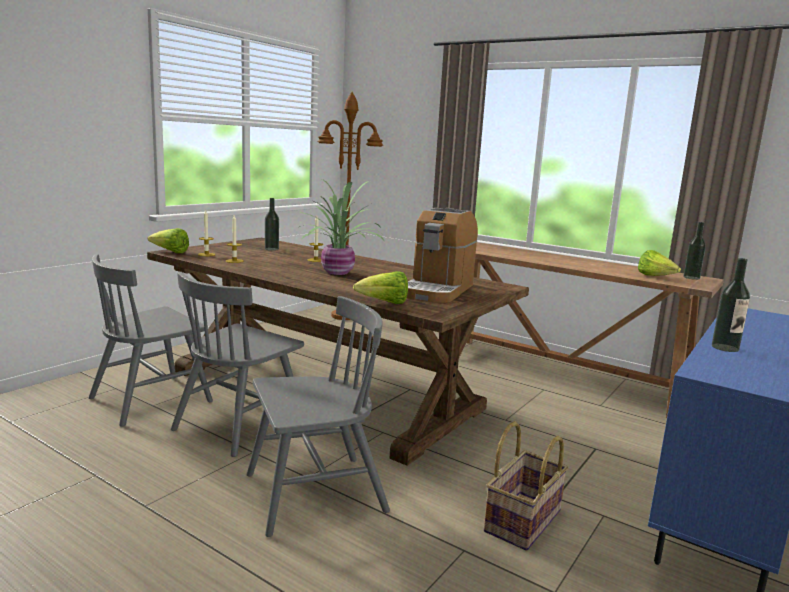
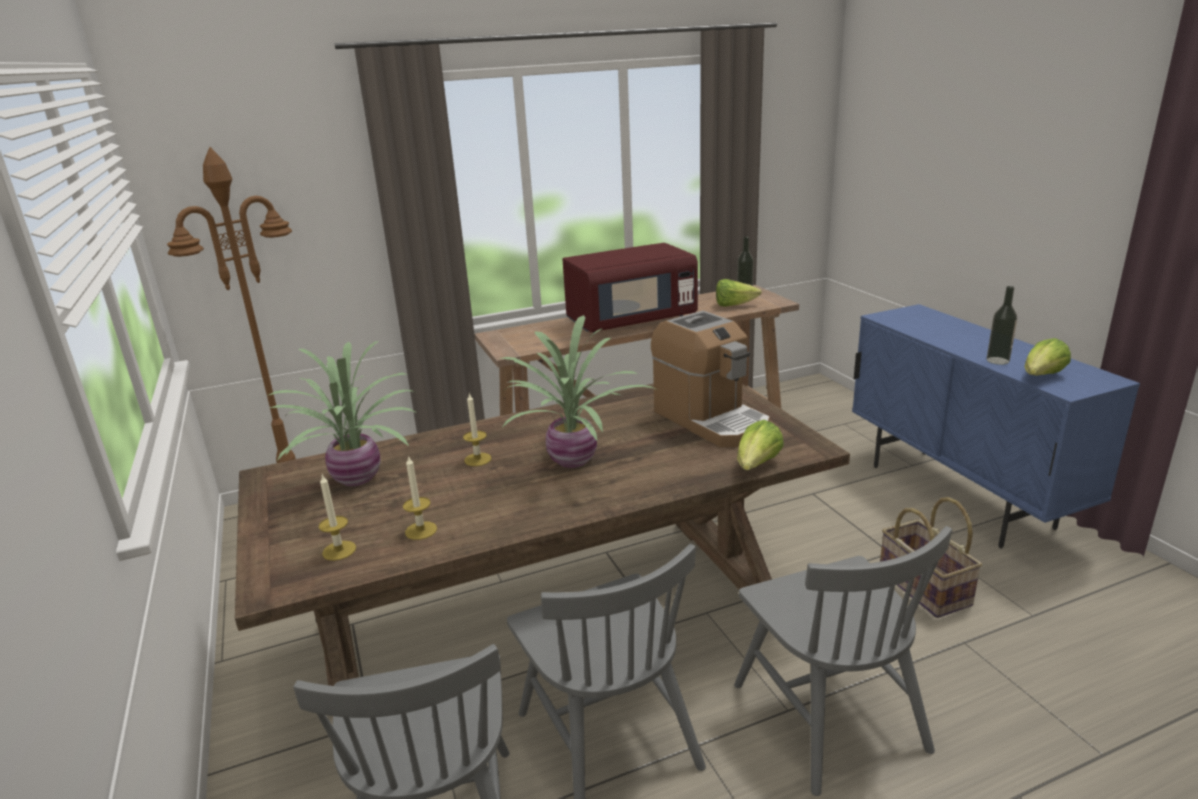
camera: 55 degrees left, 10 degrees up
(170, 252) = (277, 588): lettuce -> lettuce (1042, 377)
(271, 249) = (357, 479): bottle -> potted plant
(314, 493) = (828, 715): grey chair -> grey chair turned 150 degrees clockwise
(558, 260) = (631, 321): none -> red microwave

